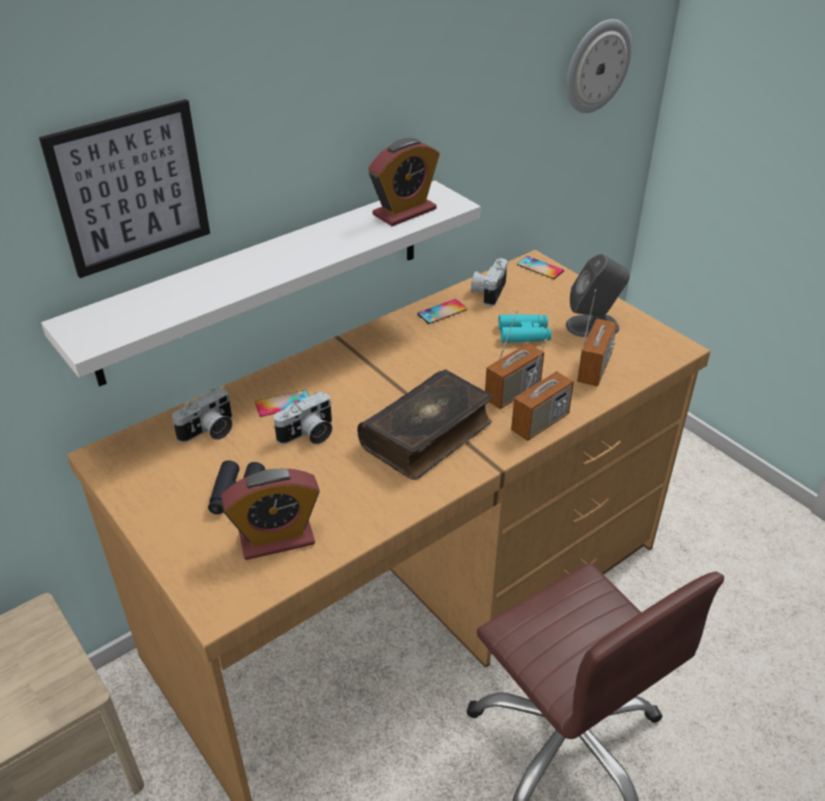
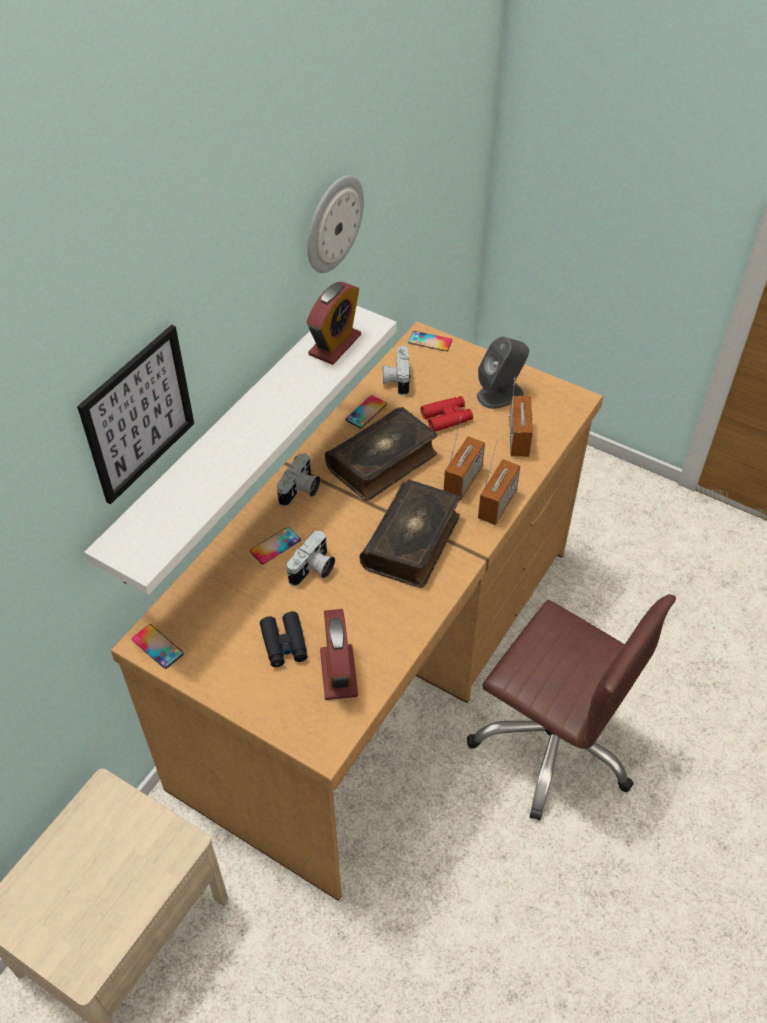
camera: 20 degrees left, 10 degrees up
(112, 462) = (157, 646): none -> phone
(209, 431) = (225, 591): camera -> camera (300, 491)
(277, 539) = (338, 673): alarm clock -> alarm clock turned 60 degrees counterclockwise
(436, 357) = (383, 462): none -> book
(524, 334) = (446, 418): turquoise binoculars -> red binoculars
(596, 66) = (447, 147): wall clock -> wall clock (333, 223)

